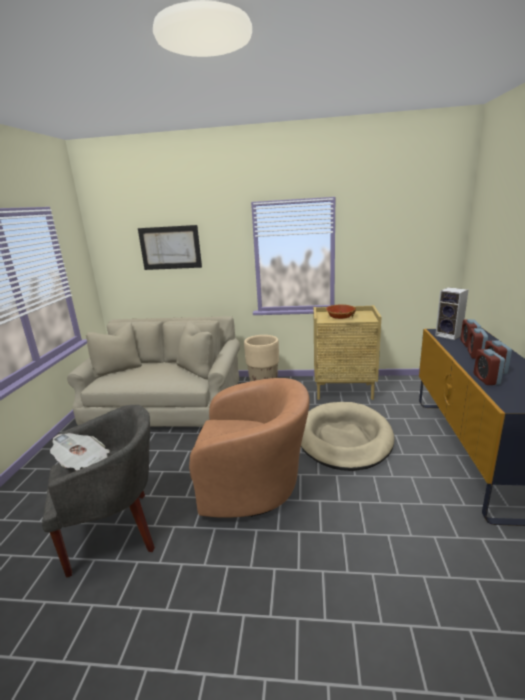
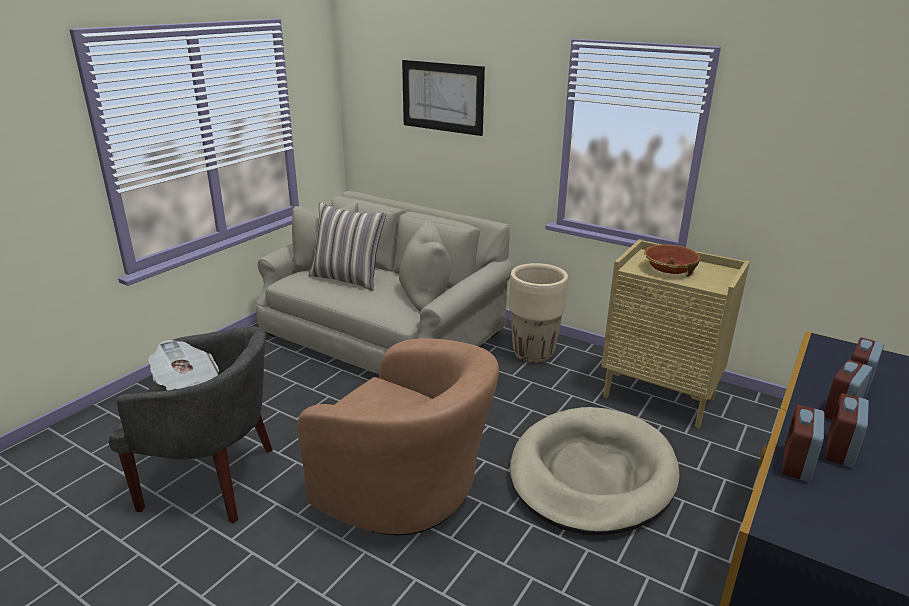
camera: 25 degrees right, 5 degrees up
(140, 372) = (348, 278): none -> pillow
(449, 335) = (840, 359): speaker -> none

